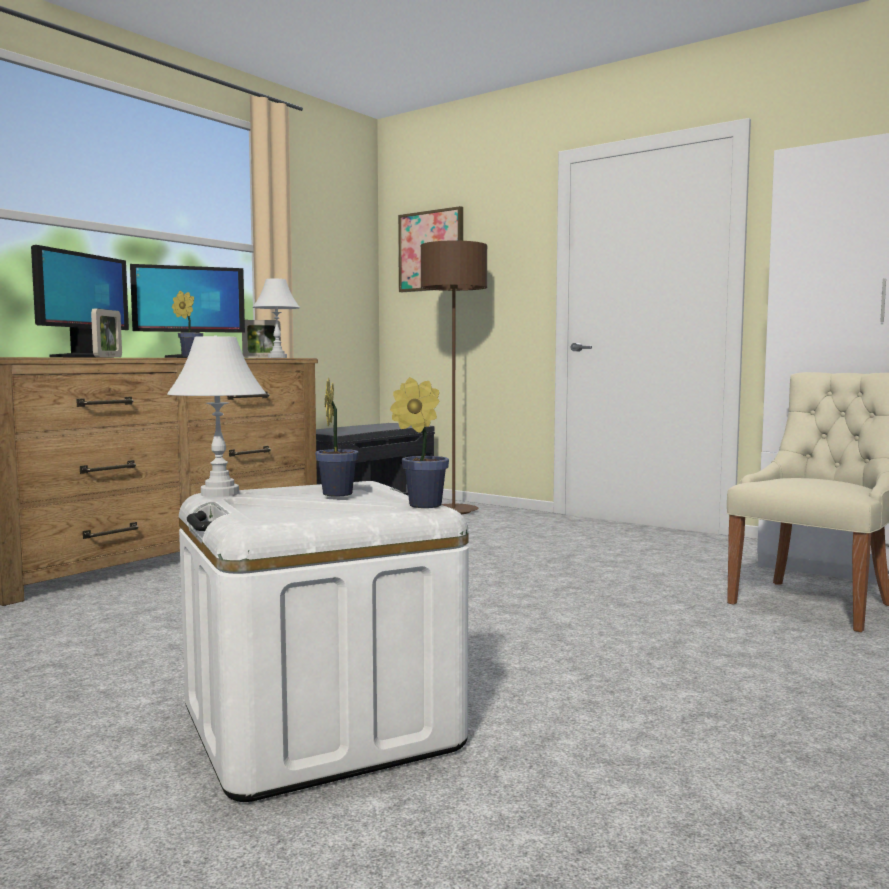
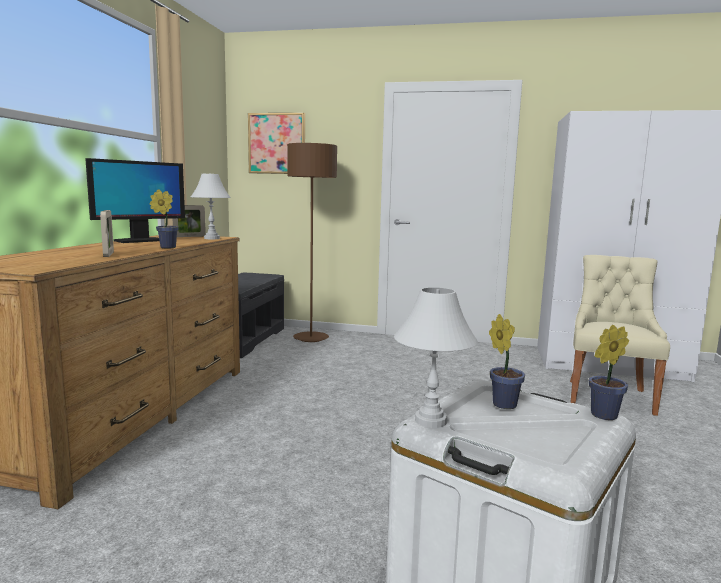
camera: 25 degrees left, 5 degrees up
(82, 357) = (69, 252): monitor -> none

